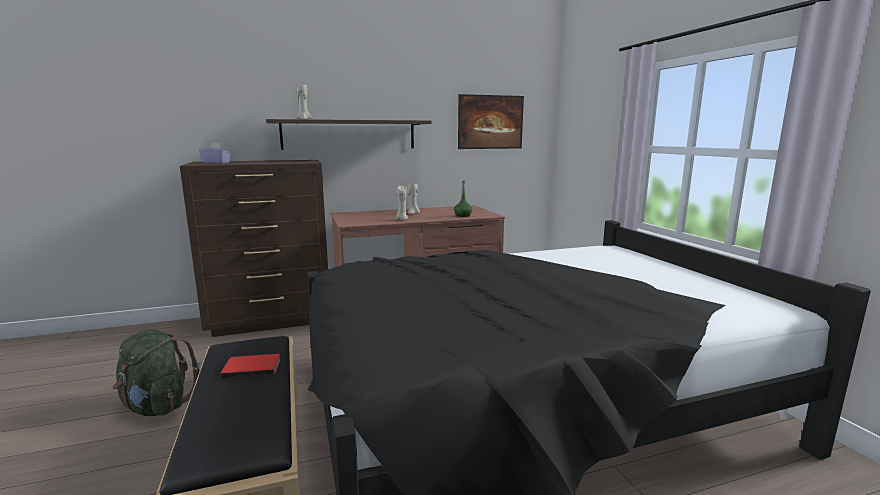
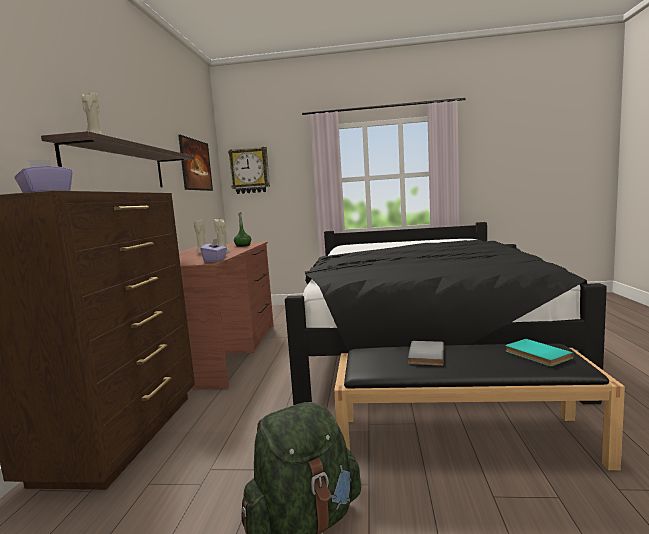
camera: 65 degrees left, 5 degrees down
(235, 432) = (536, 355): none -> turquoise book
(252, 367) = (424, 355): red book -> grey book
(357, 224) = (215, 260): none -> purple tissue box
(575, 126) = (250, 171): none -> wall clock

